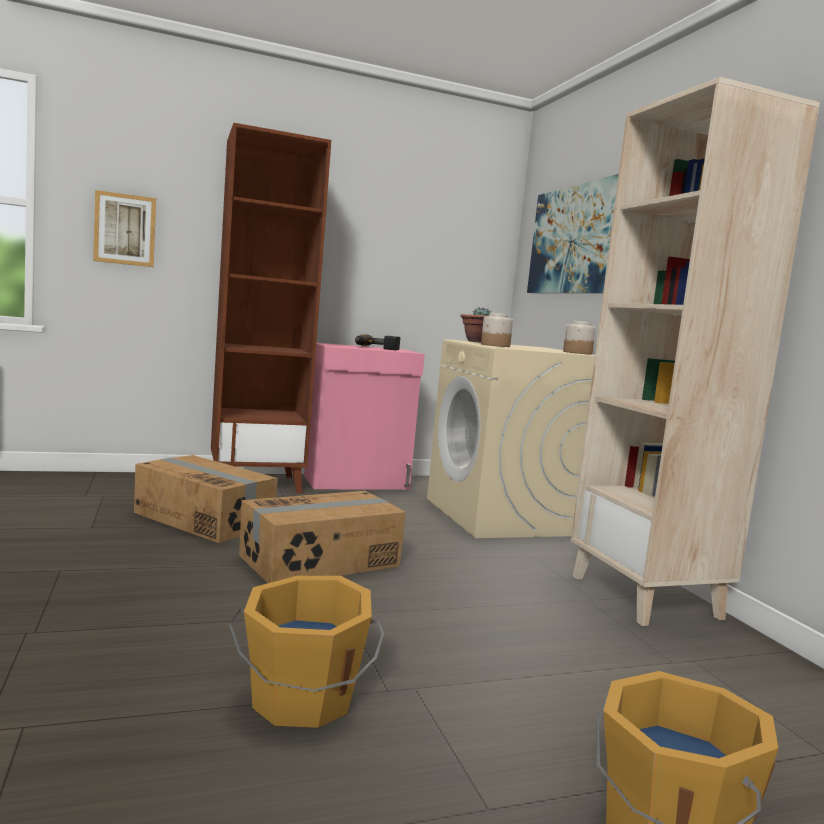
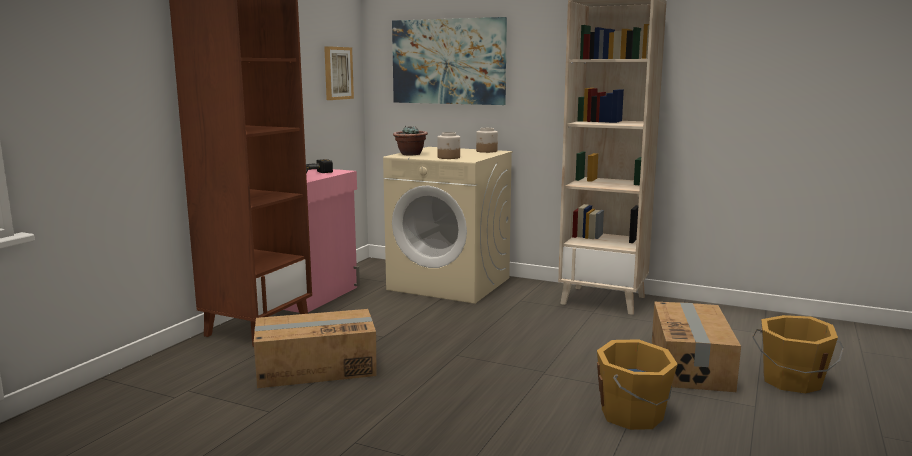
camera: 45 degrees left, 5 degrees up
(125, 229) = (88, 99): picture -> picture (337, 73)
(321, 561) = (455, 355): cardboard box -> cardboard box (691, 364)

